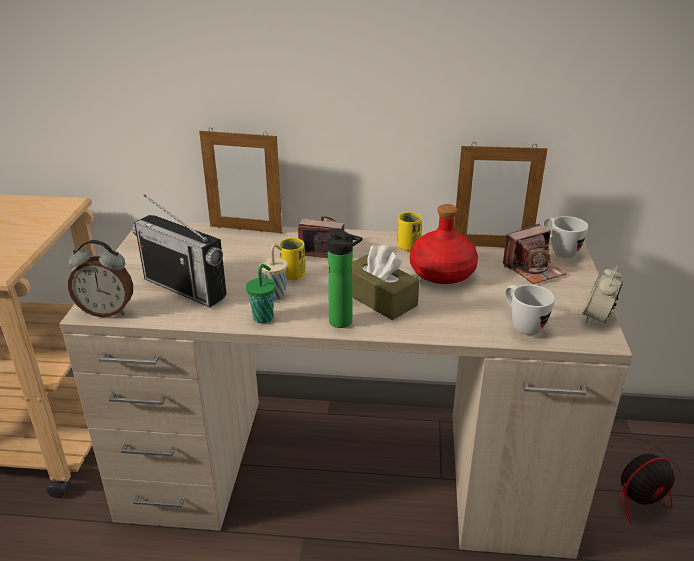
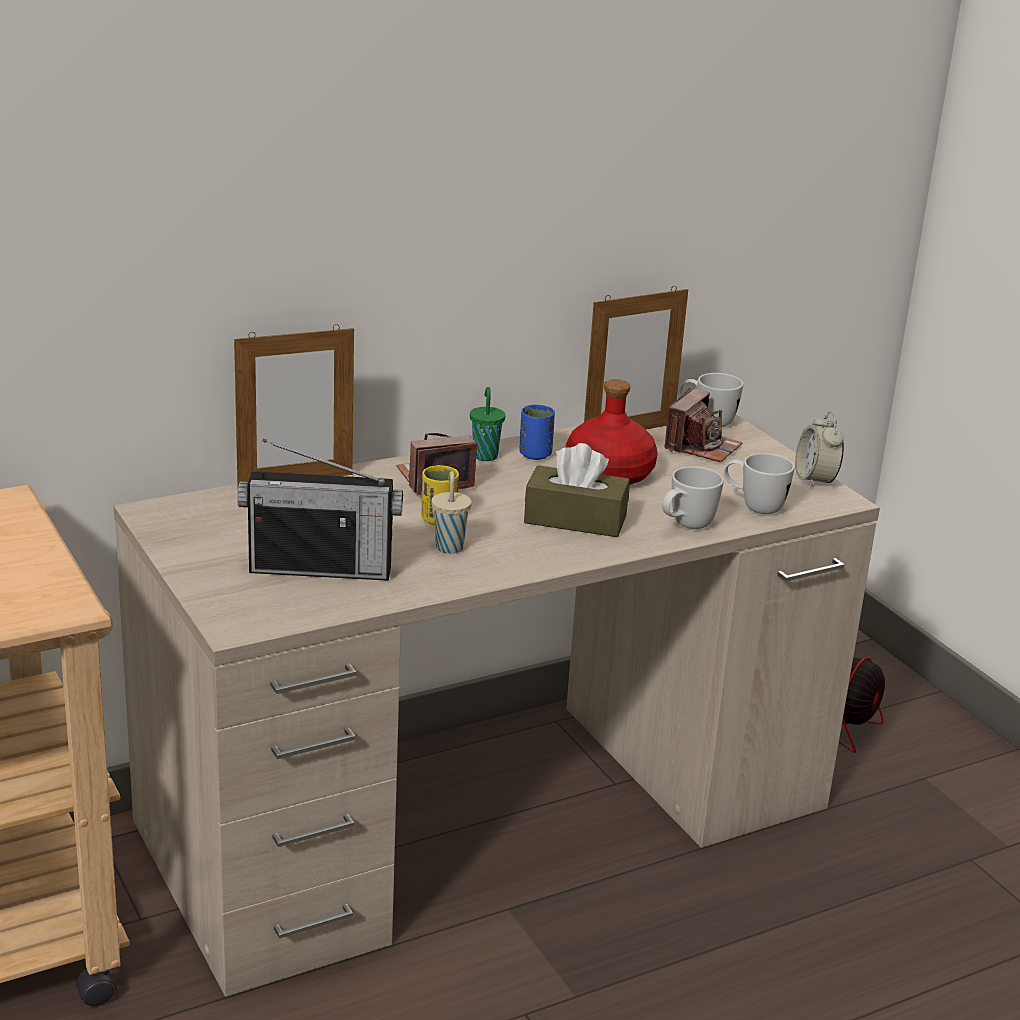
camera: 35 degrees left, 5 degrees down
(107, 311) = (258, 620): alarm clock -> none
(264, 317) = (469, 573): green cup -> green cup (485, 455)
(343, 323) = (568, 554): bottle -> none
(408, 247) = (535, 454): yellow cup -> blue cup
(451, 326) = (685, 526): none -> white mug

